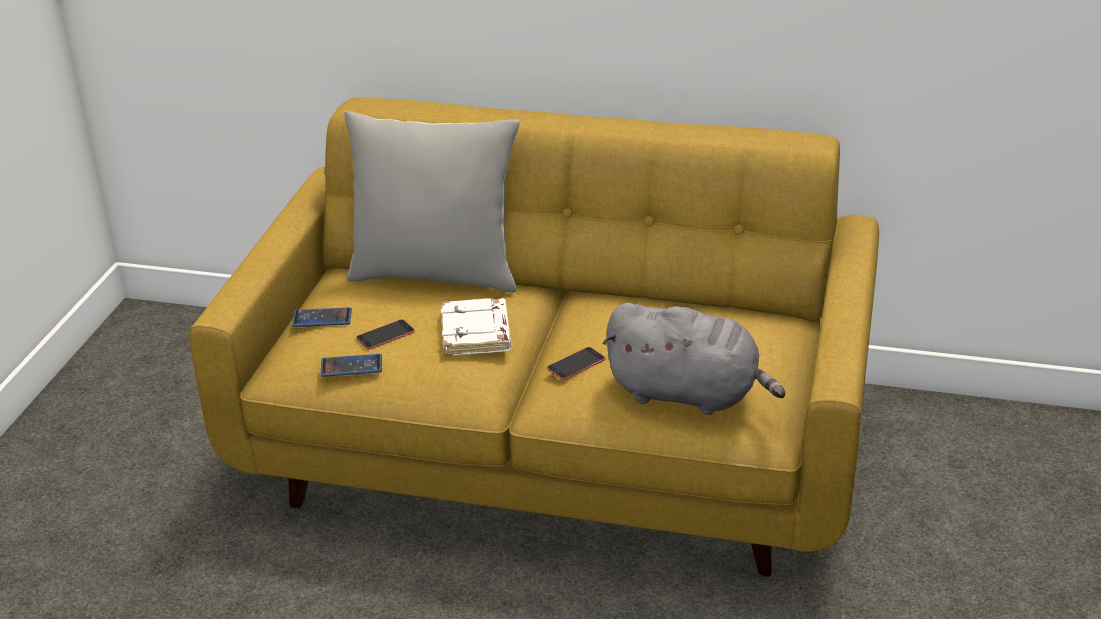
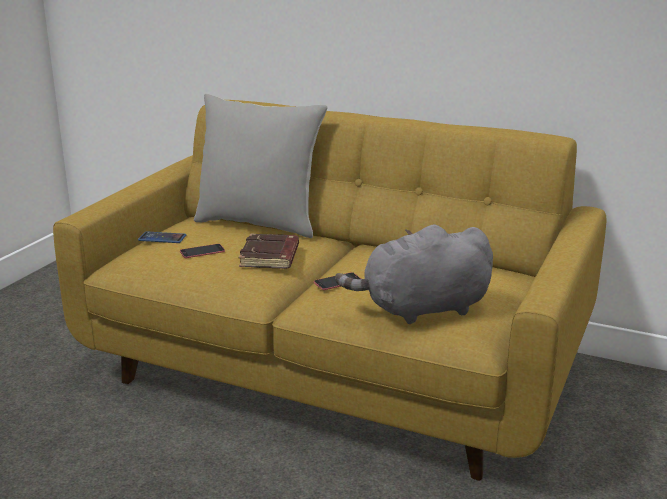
camera: 10 degrees right, 10 degrees down
(351, 366) = (167, 266): phone -> none
(477, 333) = (270, 257): white book -> brown book
(689, 394) = (421, 309): grey plush toy -> grey plush toy turned 135 degrees clockwise

